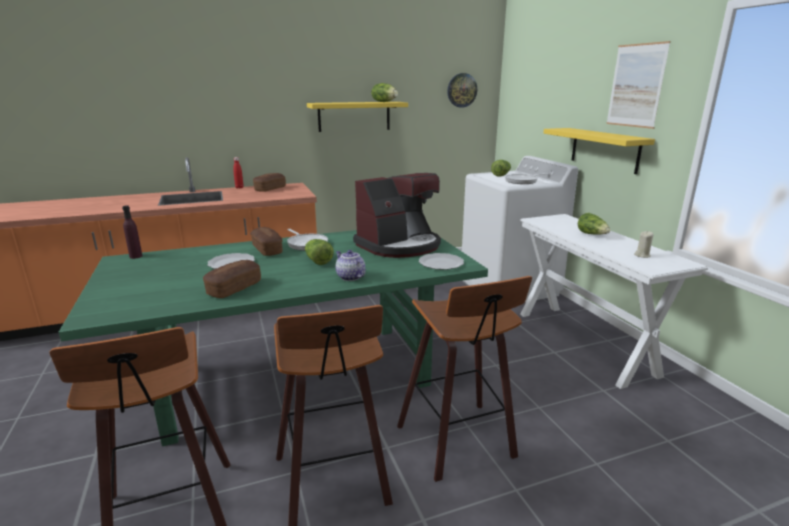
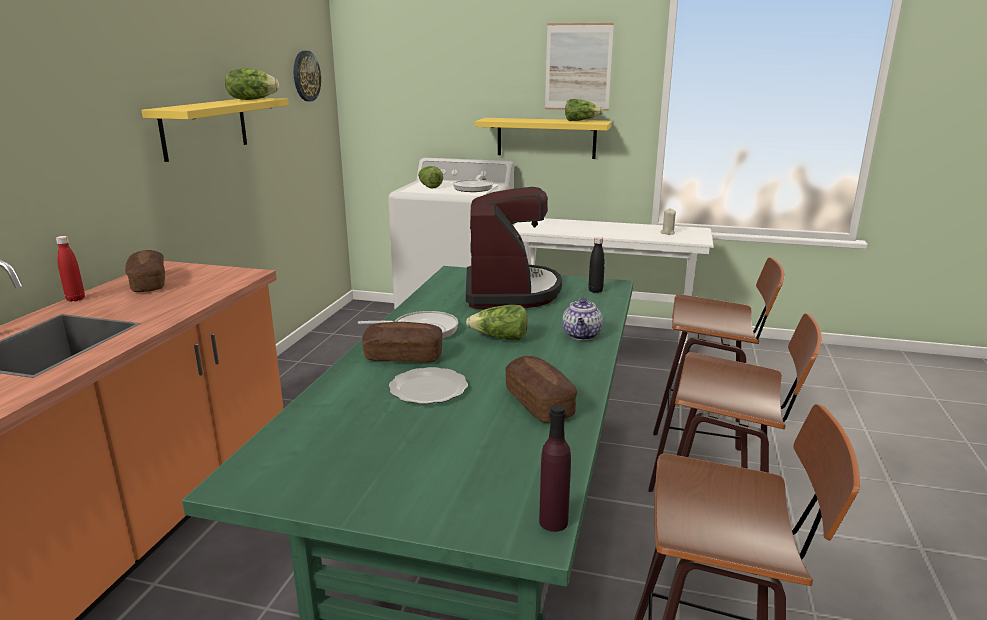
camera: 55 degrees left, 0 degrees up
(136, 256) = (252, 462): purple bottle -> purple bottle (553, 522)
(350, 277) = (582, 335): teapot -> teapot turned 75 degrees counterclockwise
(441, 263) = (595, 291): plate -> black bottle
(592, 234) = (597, 228): lettuce -> lettuce (581, 121)

